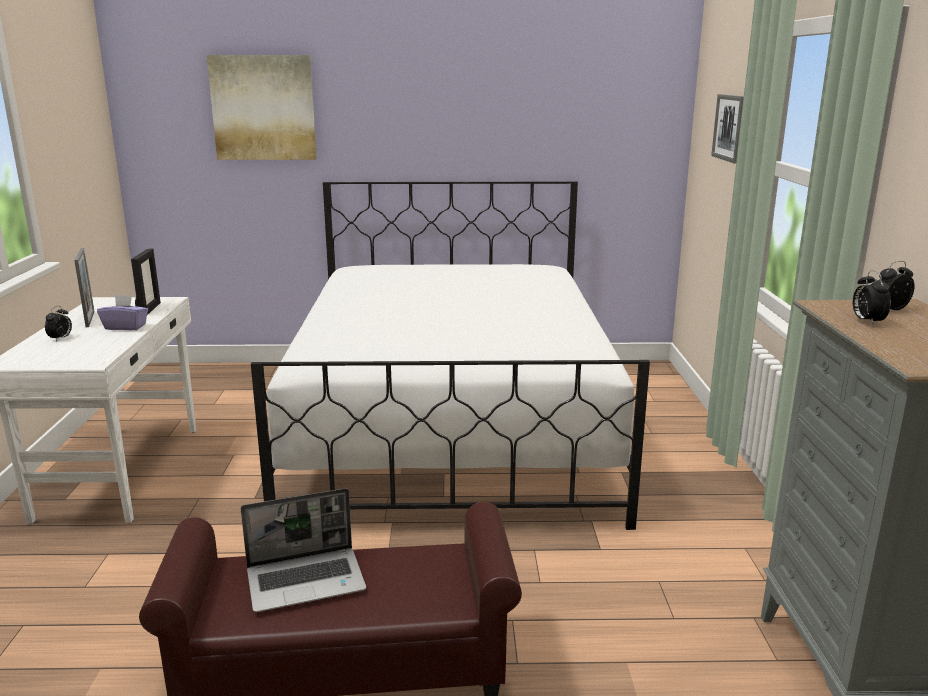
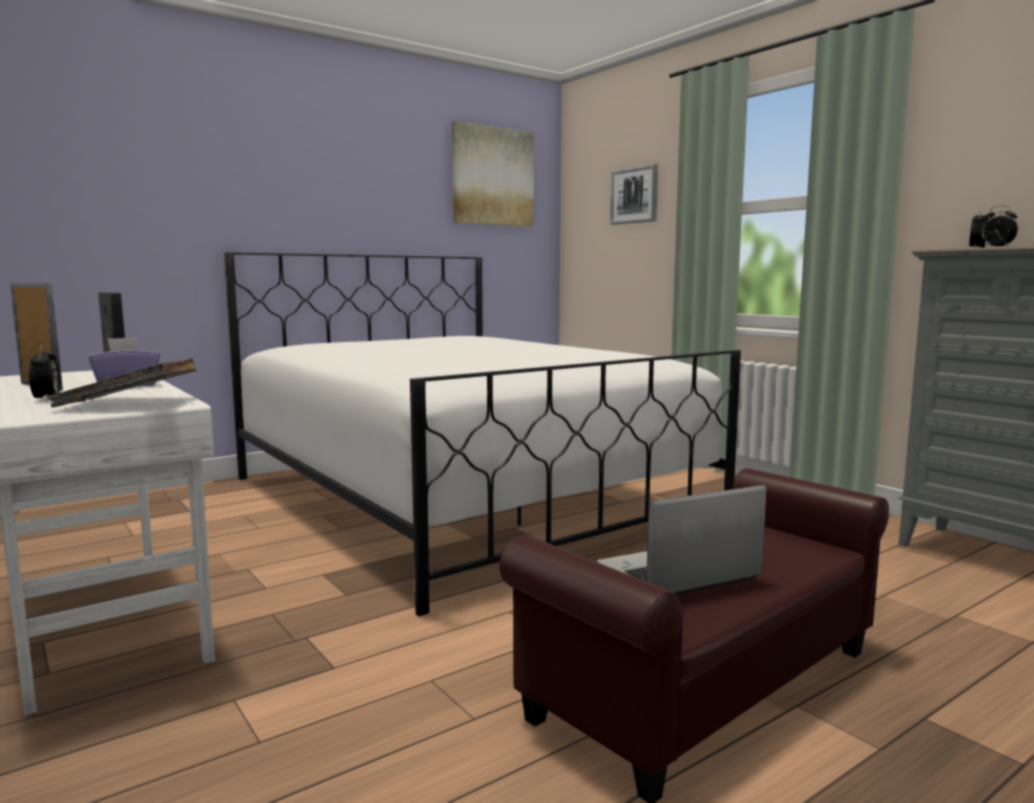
camera: 35 degrees left, 10 degrees down
(77, 355) = (129, 404): none -> grey book
(263, 108) = (142, 159): picture -> picture (492, 176)
(307, 580) = (677, 575): laptop -> laptop turned 150 degrees counterclockwise

